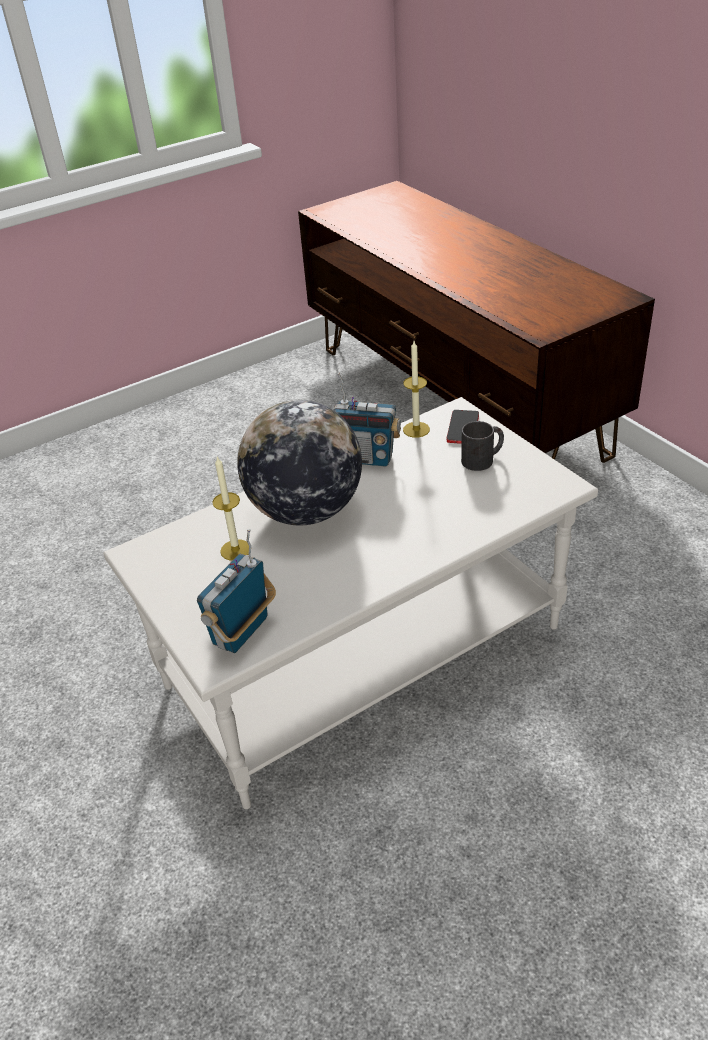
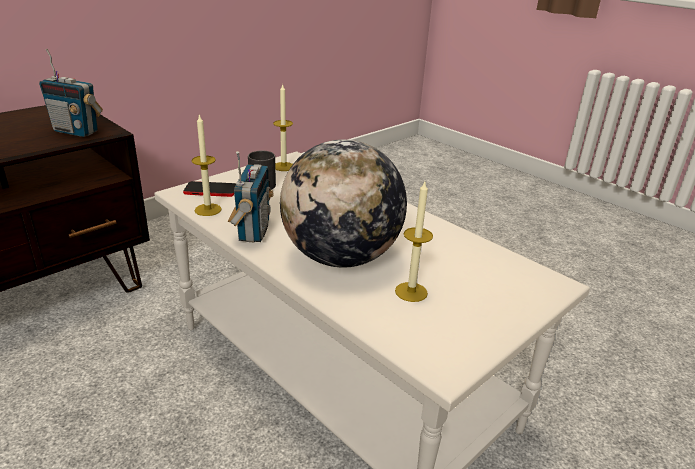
camera: 105 degrees left, 10 degrees down
(242, 632) = (513, 274): radio -> radio (76, 131)
(535, 476) = (283, 166): none -> candle

